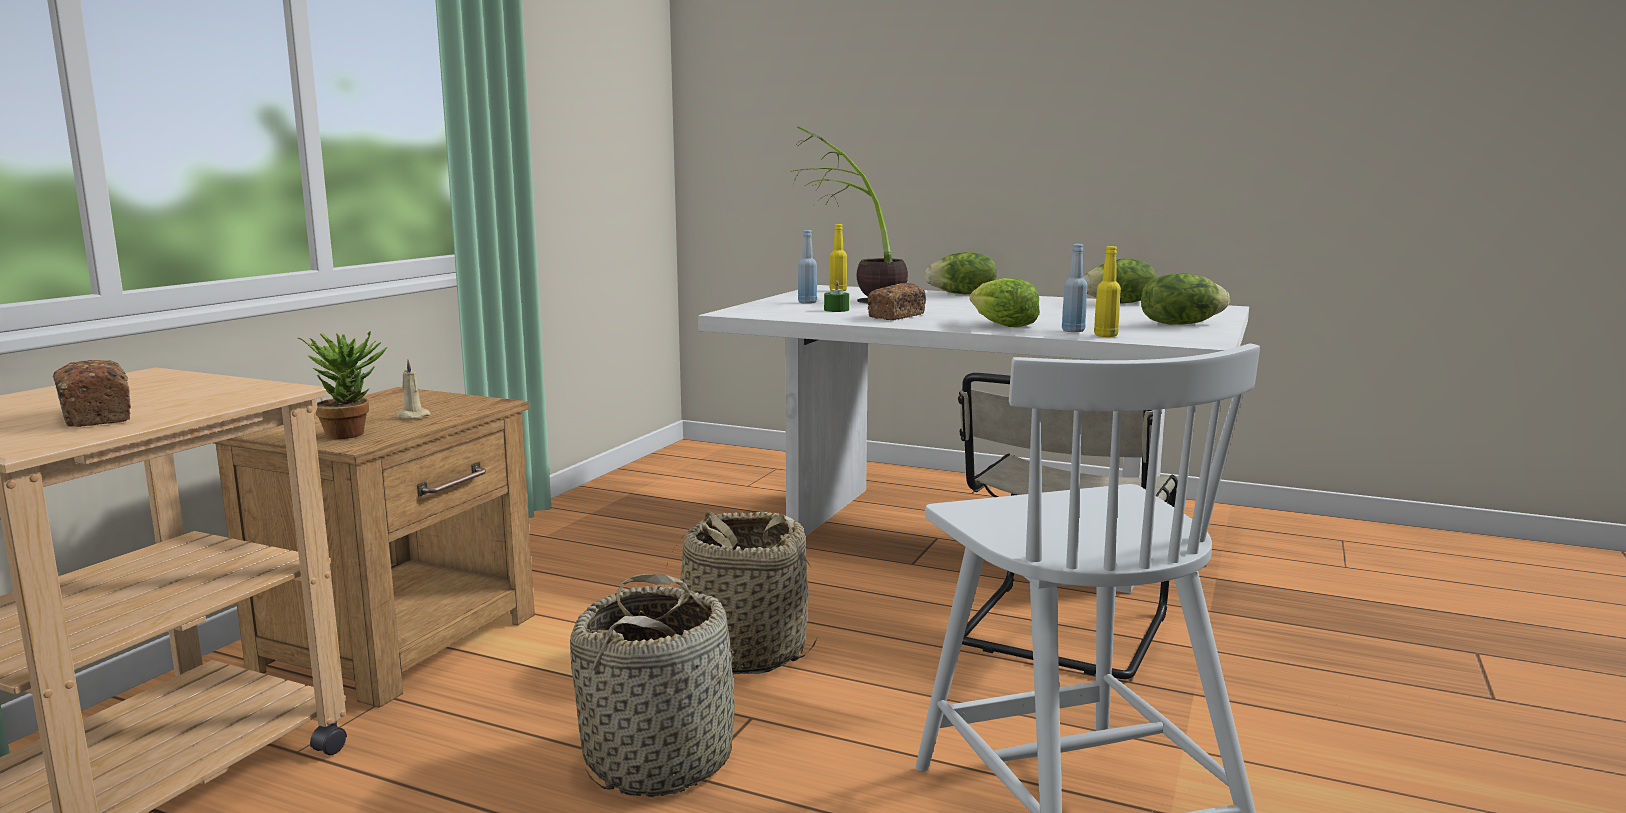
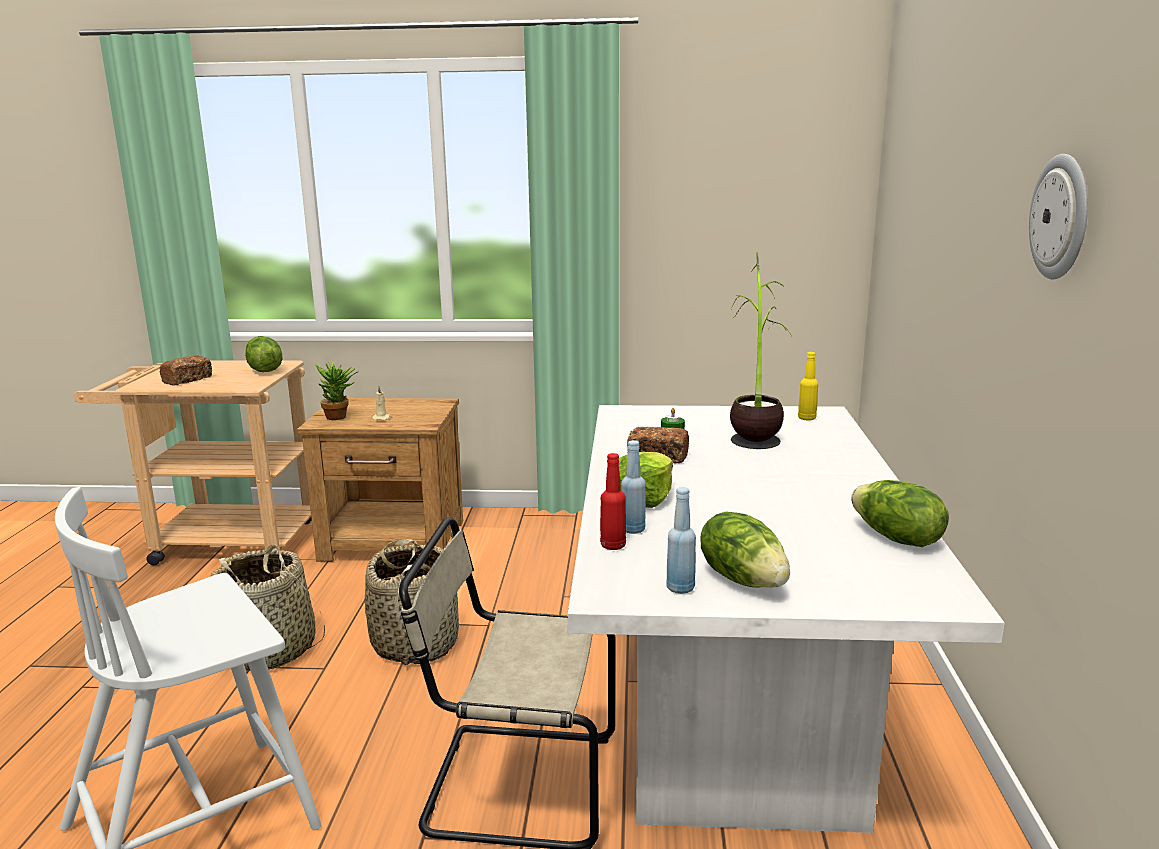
camera: 70 degrees right, 5 degrees up
(807, 302) = (707, 420): blue bottle -> blue bottle (680, 588)
(962, 294) = (858, 462): lettuce -> lettuce (264, 370)
(1105, 335) = (613, 545): yellow bottle -> red bottle
(1107, 70) = (1061, 217): none -> wall clock

